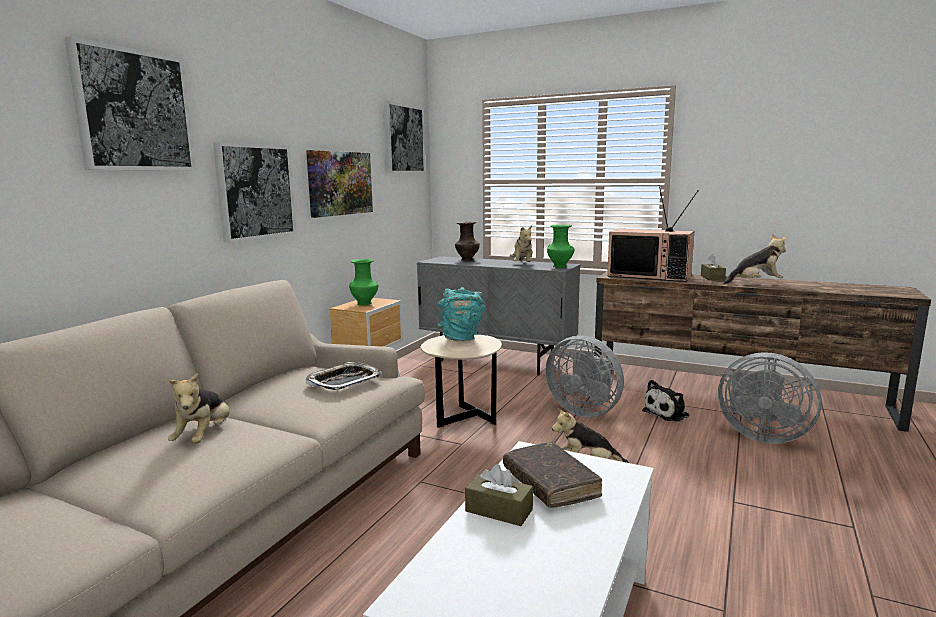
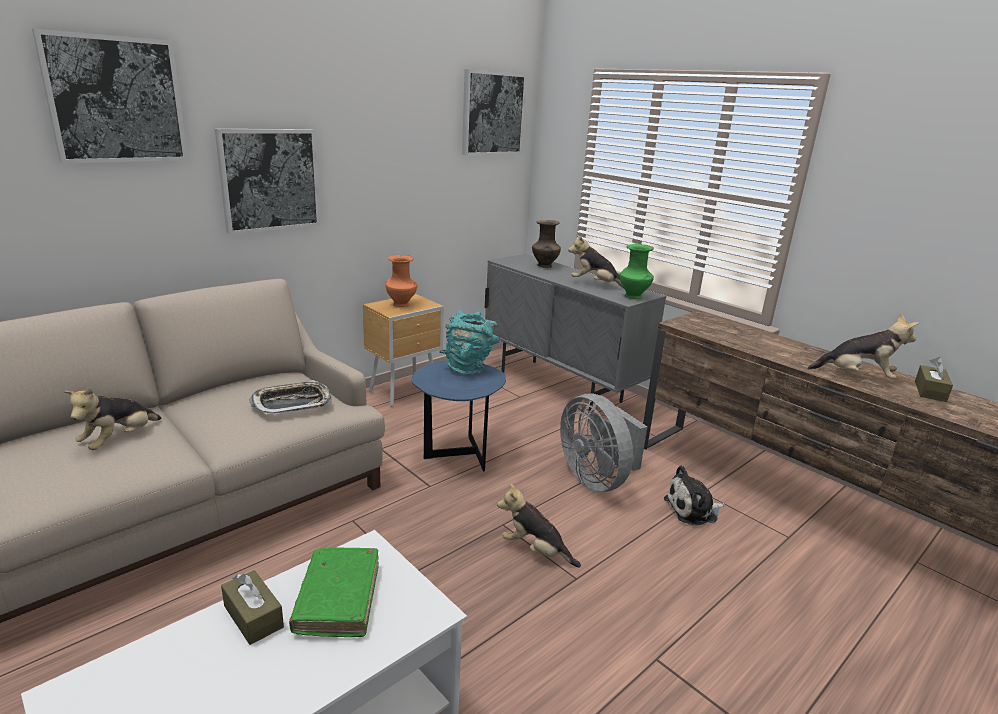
camera: 20 degrees right, 10 degrees up
(339, 183) = (389, 168): picture -> none
(365, 304) = (402, 304): green vase -> orange vase
(462, 420) = (456, 456): beige side table -> blue side table
(522, 264) = (595, 285): plush toy -> plush toy turned 90 degrees clockwise
(550, 483) = (338, 599): brown book -> green book
(650, 276) = (731, 333): television -> none
(712, 278) = (810, 353): brown tissue box -> brown tissue box (930, 391)
(760, 435) = (784, 576): grey fan -> none

